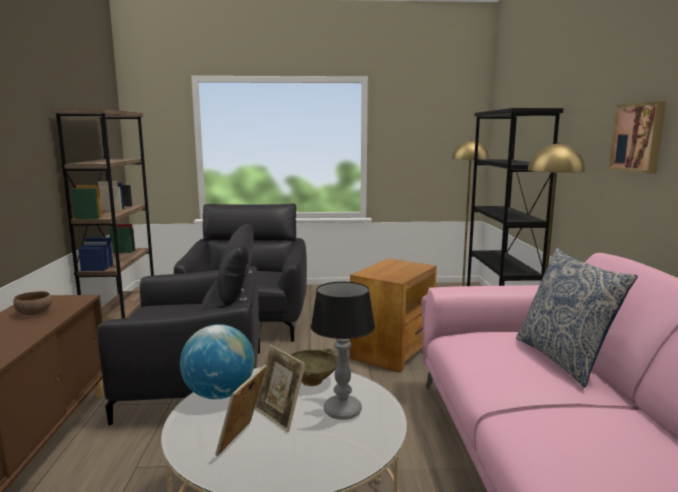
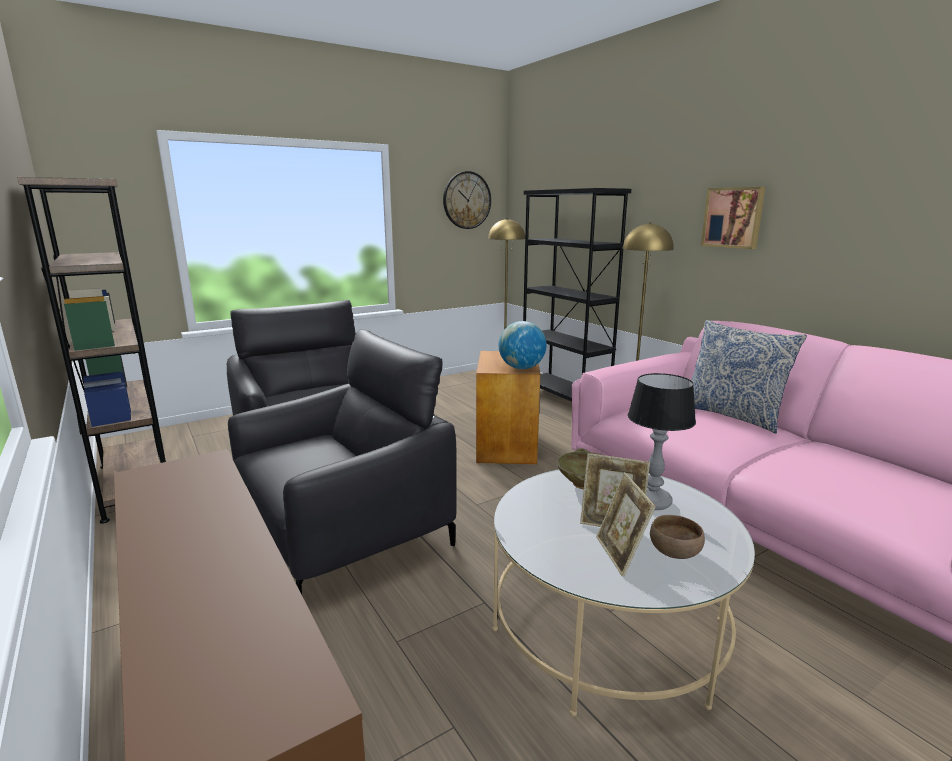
camera: 30 degrees left, 5 degrees up
(35, 313) = (181, 492): brown bowl -> brown bowl (674, 551)
(219, 394) = (525, 522): globe -> globe (521, 368)
(444, 123) = (466, 200): none -> wall clock

